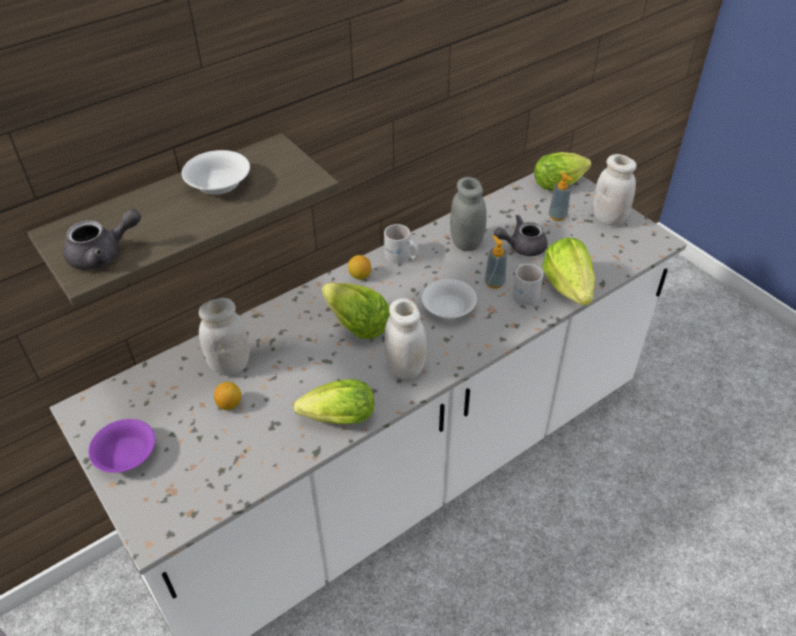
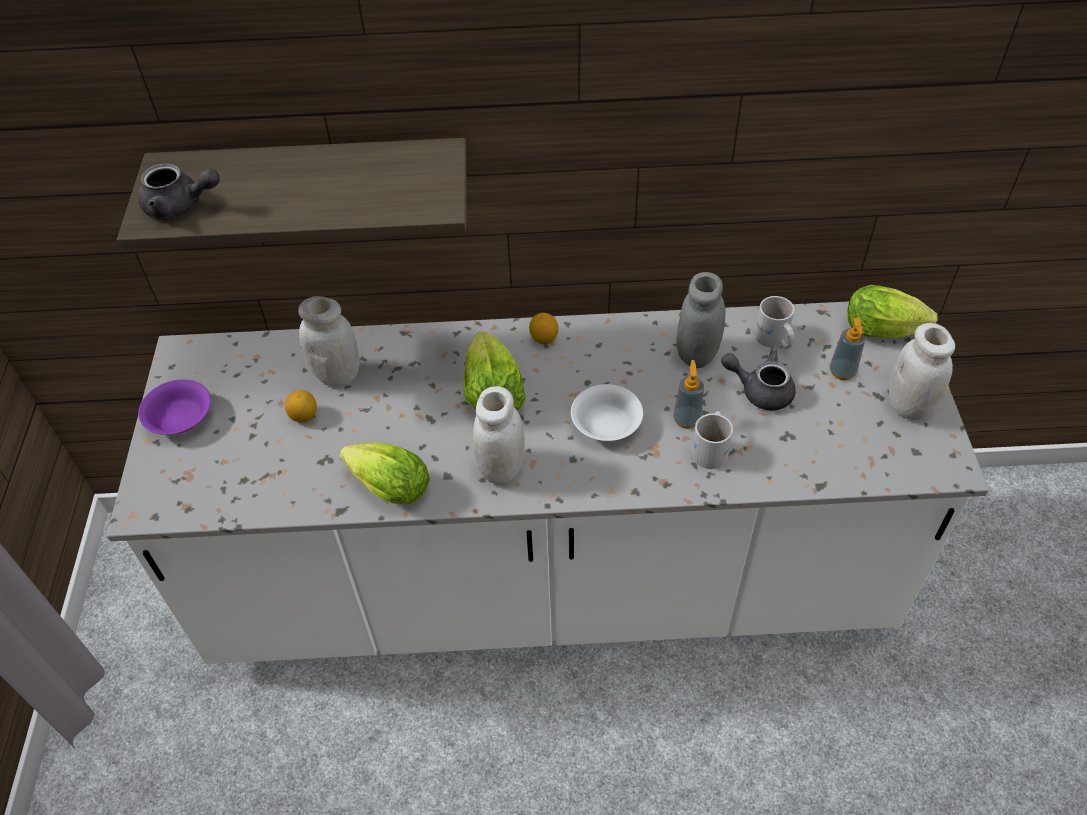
camera: 35 degrees right, 5 degrees up
(218, 185) = (346, 174): white bowl -> none
(401, 257) = (607, 337): white mug -> white mug (773, 340)
(568, 287) = (772, 469): lettuce -> none

